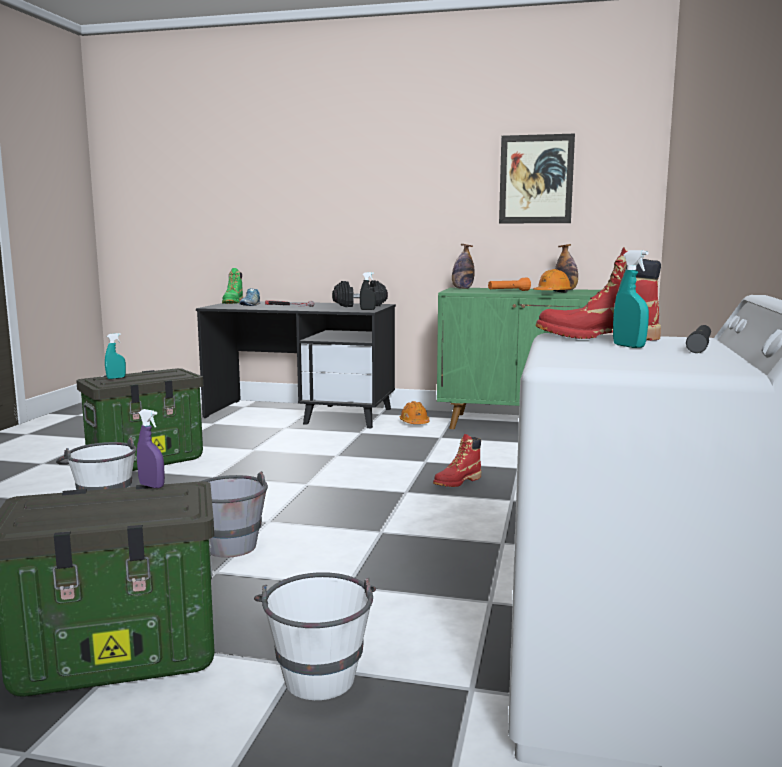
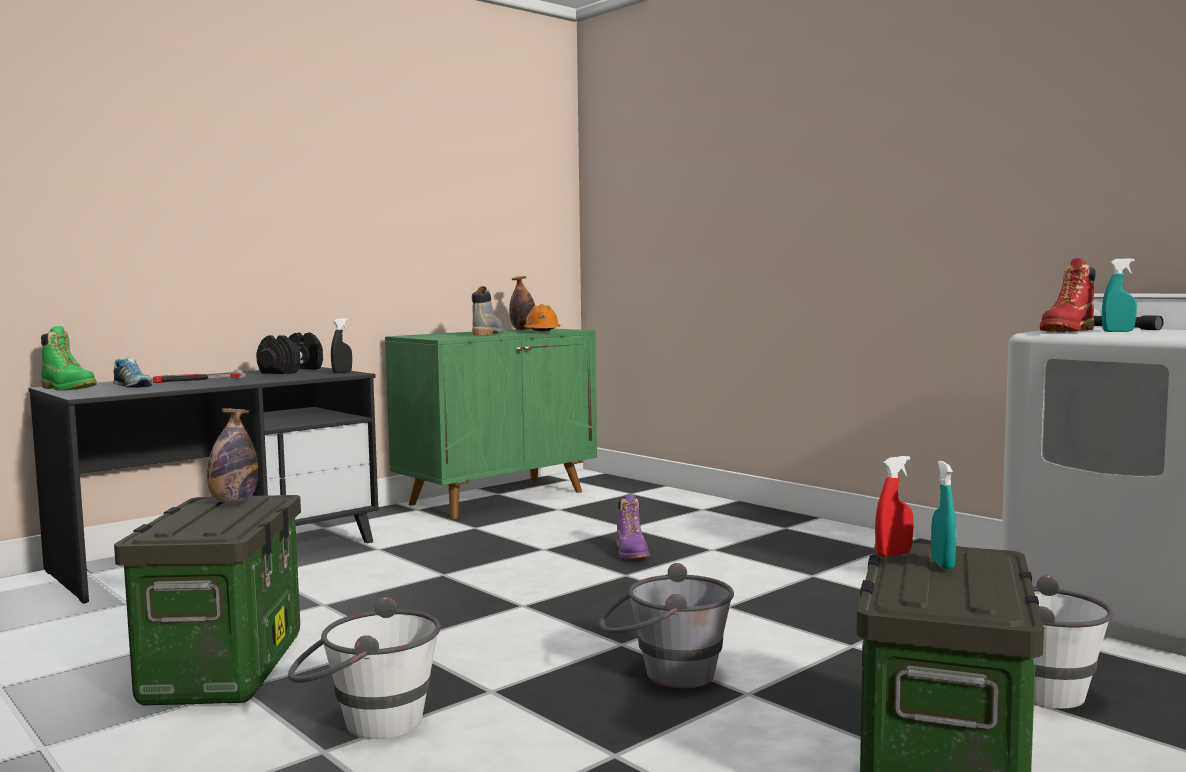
camera: 55 degrees left, 5 degrees down
(116, 378) = (199, 523): turquoise spray bottle -> turquoise spray bottle (942, 564)
(152, 486) = (893, 554): purple spray bottle -> red spray bottle
(414, 423) = (398, 524): orange hard hat -> none
(457, 482) = (631, 553): red boot -> purple boot
(462, 288) = (418, 336): bottle -> bottle (233, 501)
(508, 291) = (487, 334): orange flashlight -> grey boot
(536, 179) = (468, 200): picture -> none

